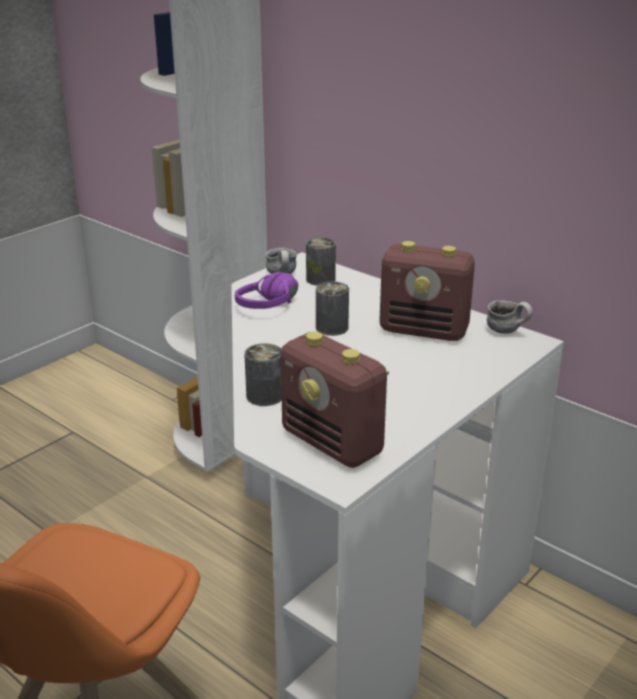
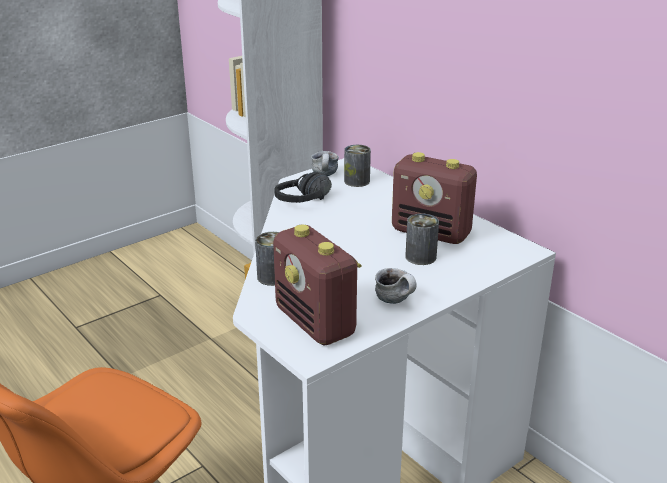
camera: 10 degrees right, 0 degrees up
(276, 309) = (309, 203): purple headphones -> black headphones
(332, 328) = (351, 223): can -> can (420, 257)
(508, 331) = (507, 239): mug -> mug (397, 301)

